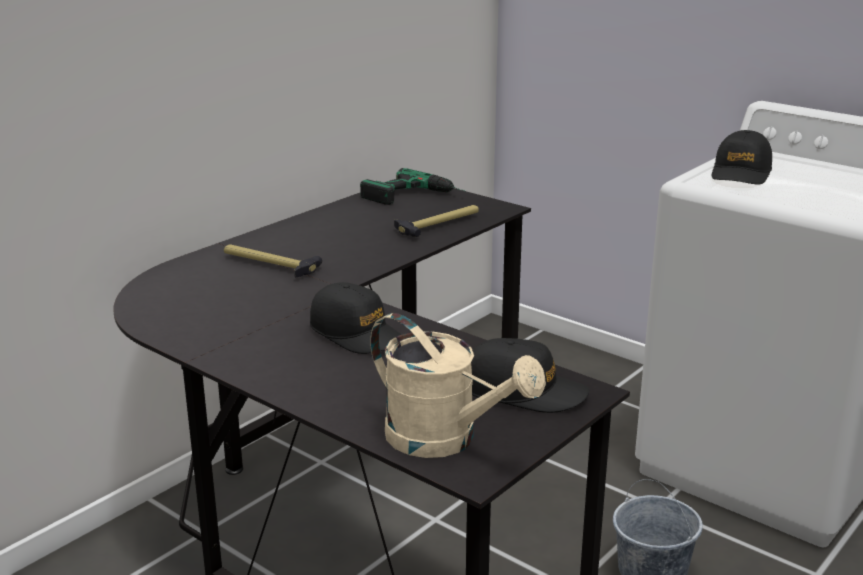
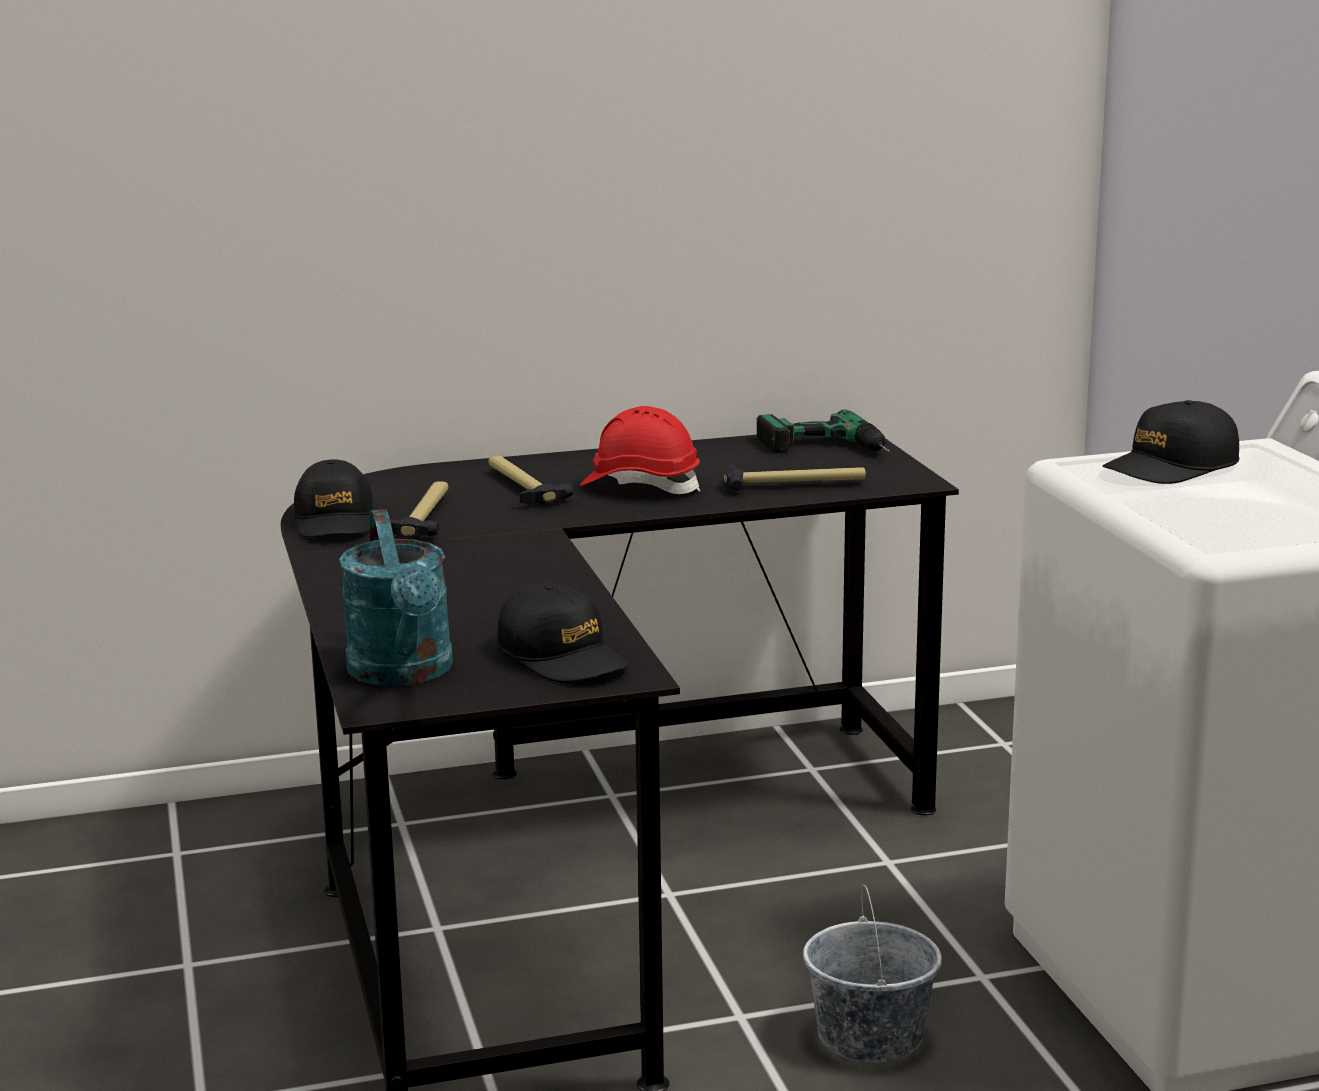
camera: 35 degrees right, 5 degrees down
(240, 305) = (424, 518): none -> hammer
(347, 246) = (640, 486): none -> red hard hat
(357, 333) = (493, 568): black cap -> black cap (335, 521)
(444, 440) = (404, 673): beige watering can -> turquoise watering can

